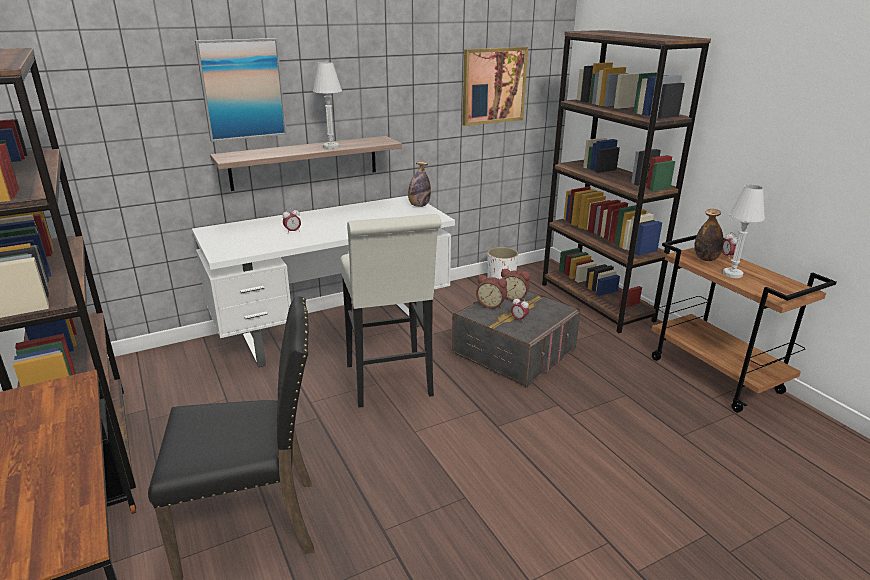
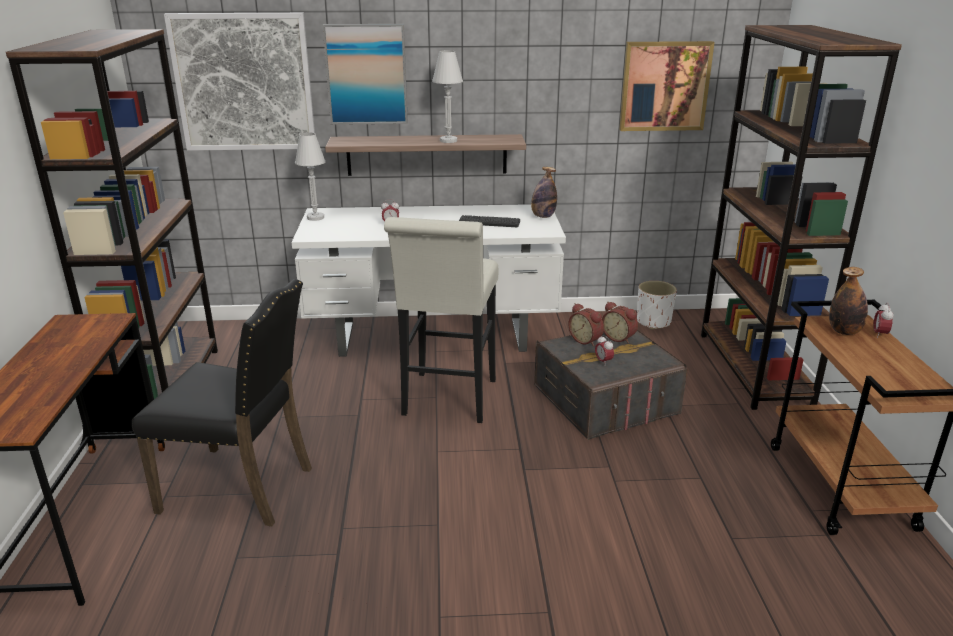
camera: 25 degrees right, 0 degrees up
(111, 105) = (244, 83): none -> picture
(379, 217) = (489, 222): none -> keyboard
(732, 274) = (859, 355): white table lamp -> white table lamp (315, 218)

